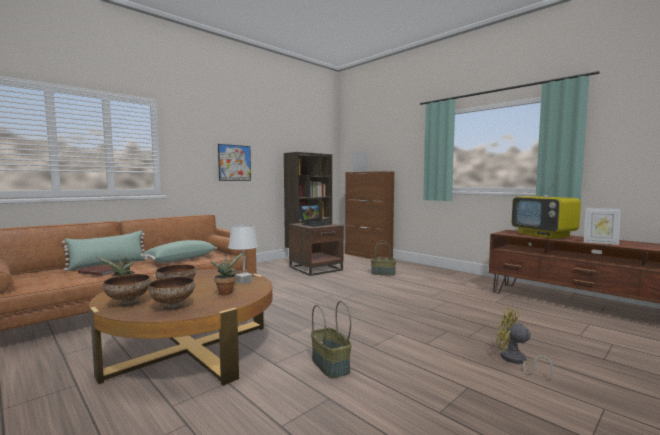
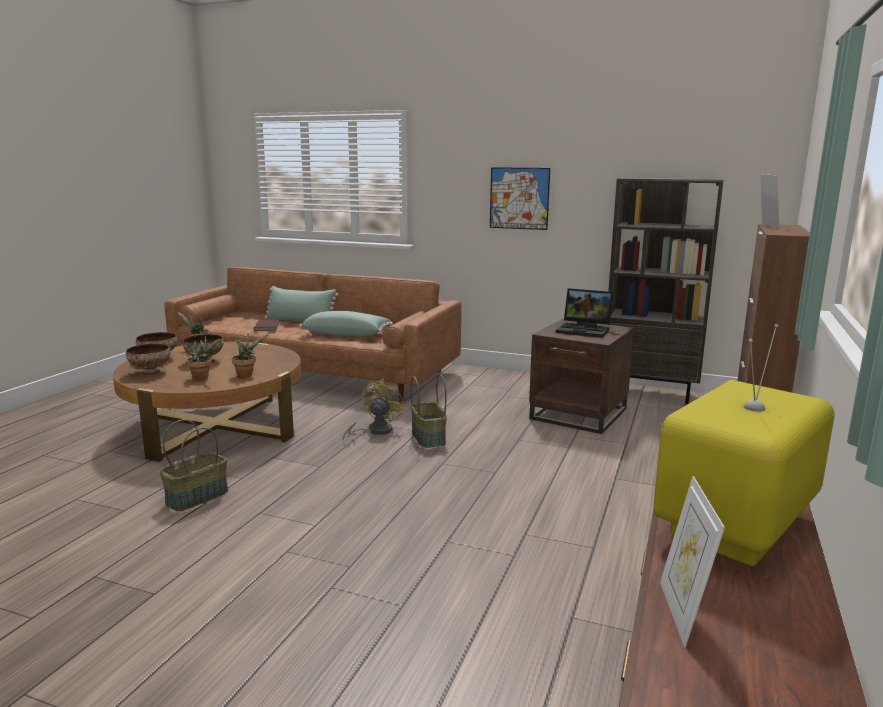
camera: 65 degrees right, 10 degrees up
(244, 282) = (247, 375): white table lamp -> potted plant
(383, 273) = (633, 470): basket -> basket (429, 438)
(515, 361) = (247, 638): yellow fan -> yellow fan (374, 431)

